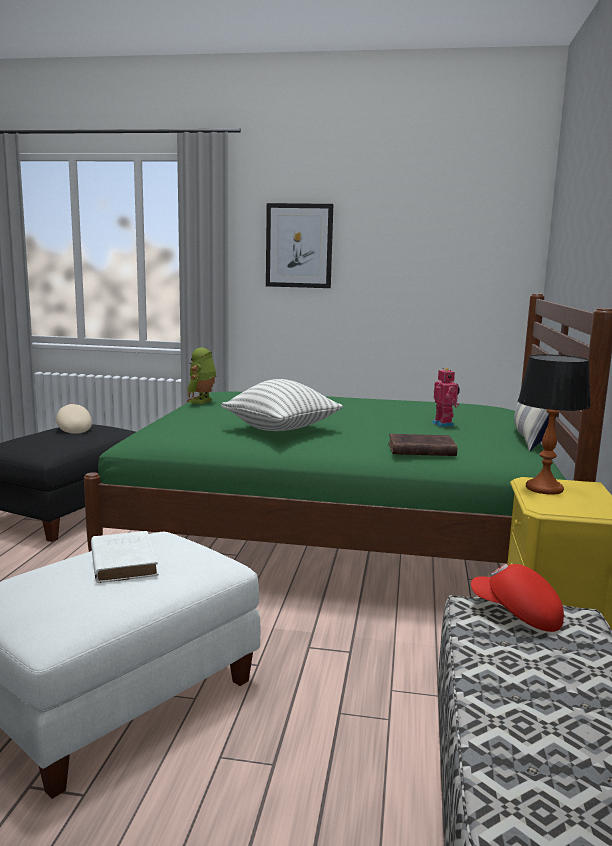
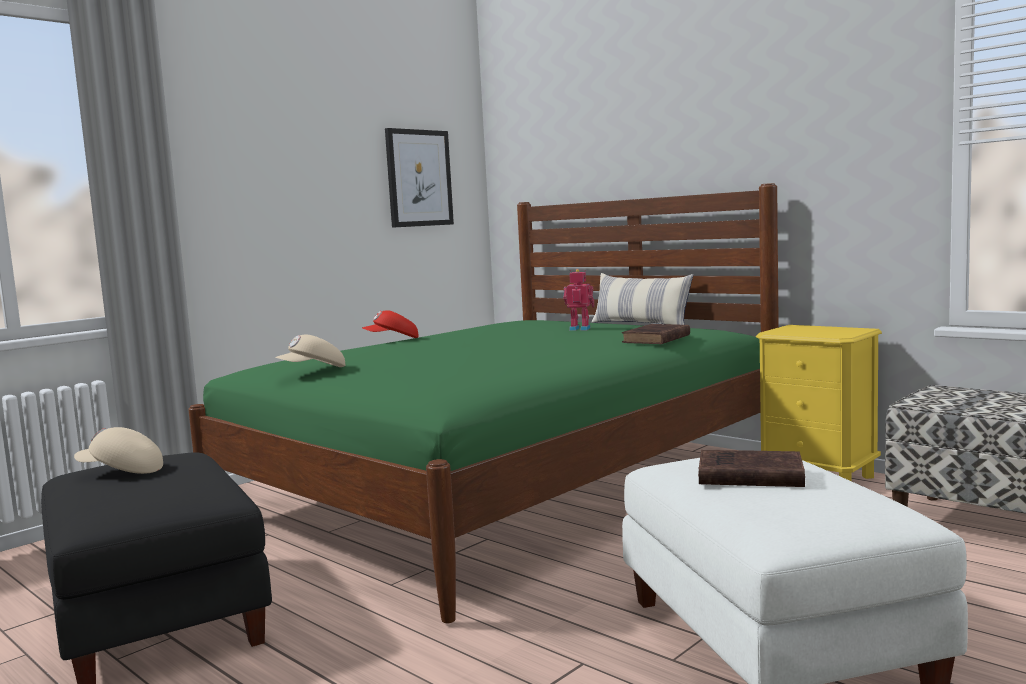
camera: 55 degrees left, 5 degrees down
(123, 561) = (747, 476): white book -> brown book
(202, 401) = (313, 371): toy robot -> beige cap
(281, 430) = (521, 358): pillow -> none
(299, 246) = (252, 159): picture -> picture (419, 178)
(516, 615) = (932, 398): red cap -> red cap (392, 340)
(543, 488) = (795, 332): table lamp -> none

